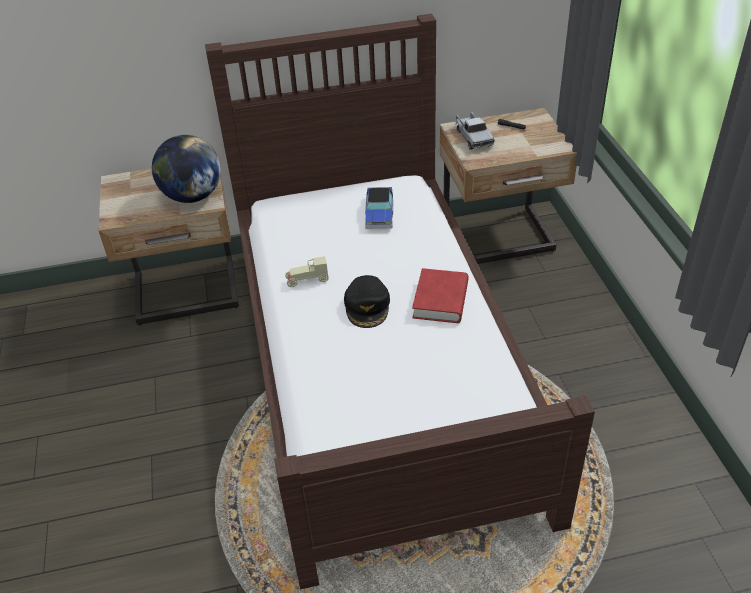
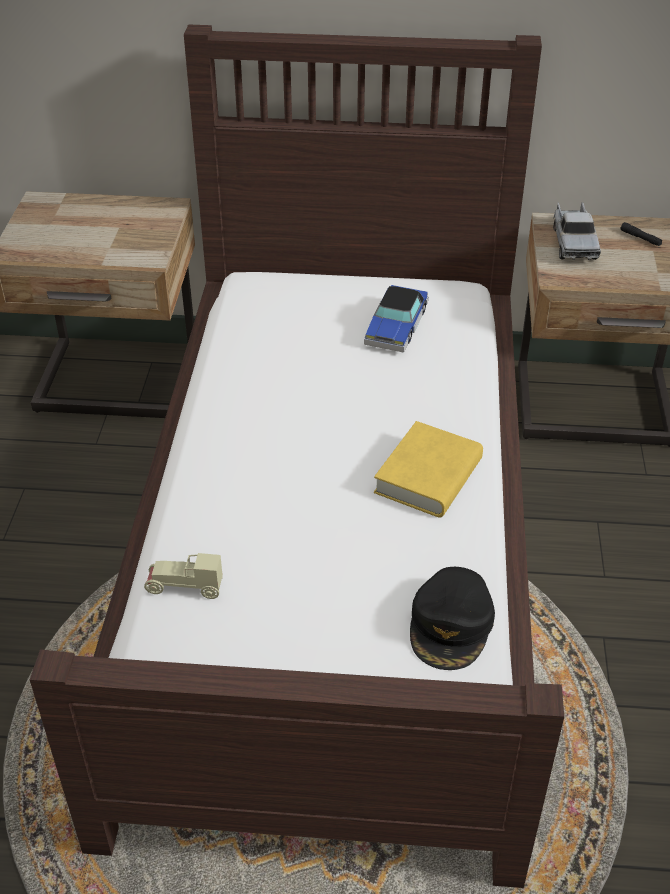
camera: 15 degrees right, 0 degrees up
(192, 196) = (130, 244): globe -> none
(307, 281) = (247, 400): beige toy car -> beige toy car (184, 588)
(367, 306) = (316, 458): black cap -> black cap (451, 625)
(440, 300) = (428, 476): red book -> yellow book

